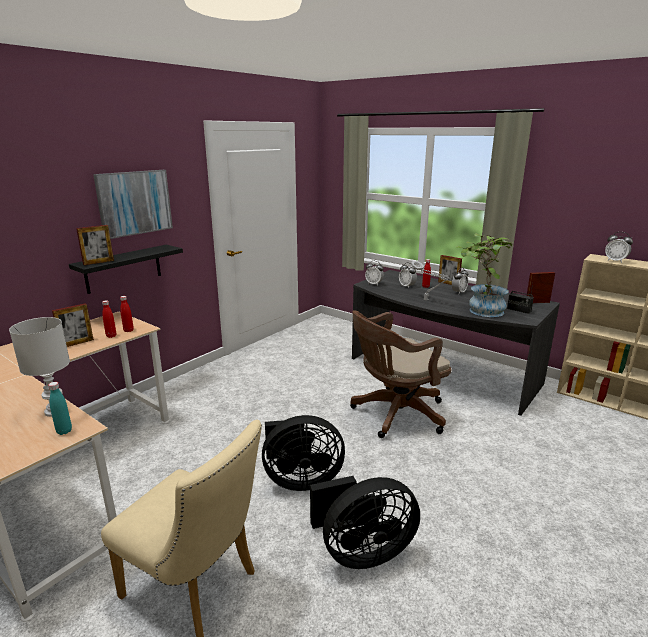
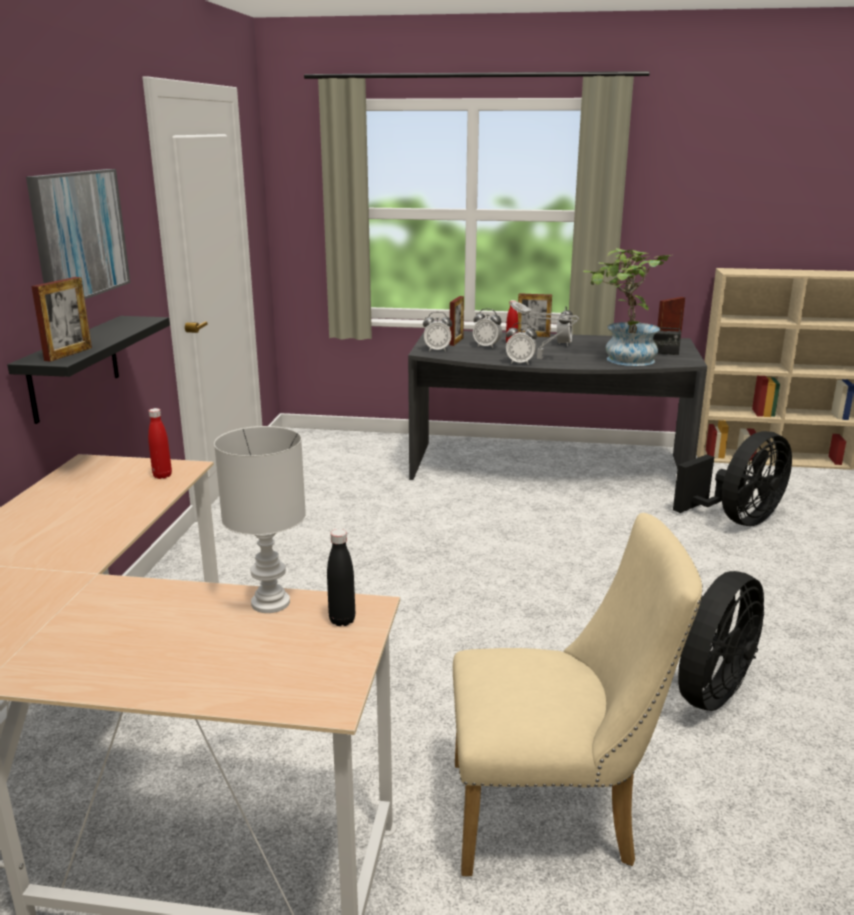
camera: 30 degrees left, 0 degrees up
(64, 431) = (342, 620): turquoise bottle -> black bottle
(77, 343) = (99, 513): picture frame -> picture frame (456, 341)
(111, 336) = (145, 489): red bottle -> none
(300, 480) = (526, 646): black fan -> black fan (737, 519)
(395, 414) = (551, 534): brown office chair -> none
(615, 261) = (755, 272): alarm clock -> alarm clock (520, 363)

